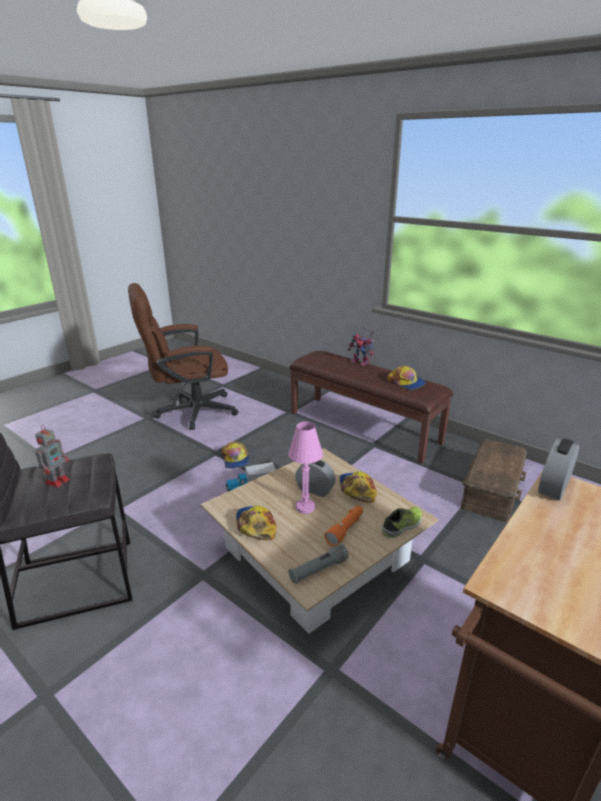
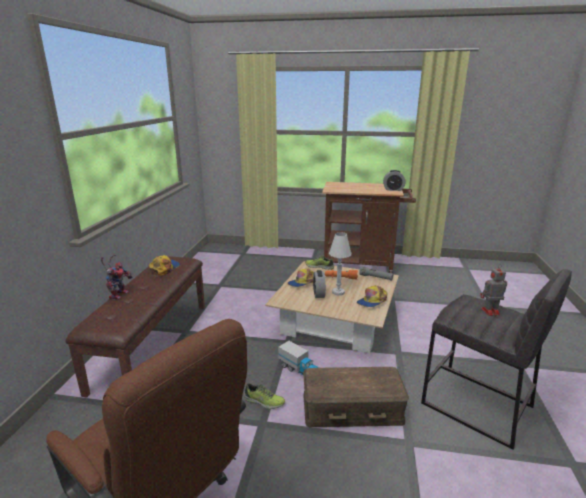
camera: 120 degrees left, 5 degrees down
(235, 459) = (263, 401): cap -> shoe
(305, 507) = (338, 292): pink table lamp -> white table lamp
(491, 489) = (219, 282): brown storage box -> brown storage box (352, 409)
(553, 487) = (335, 190): alarm clock -> alarm clock (393, 189)

